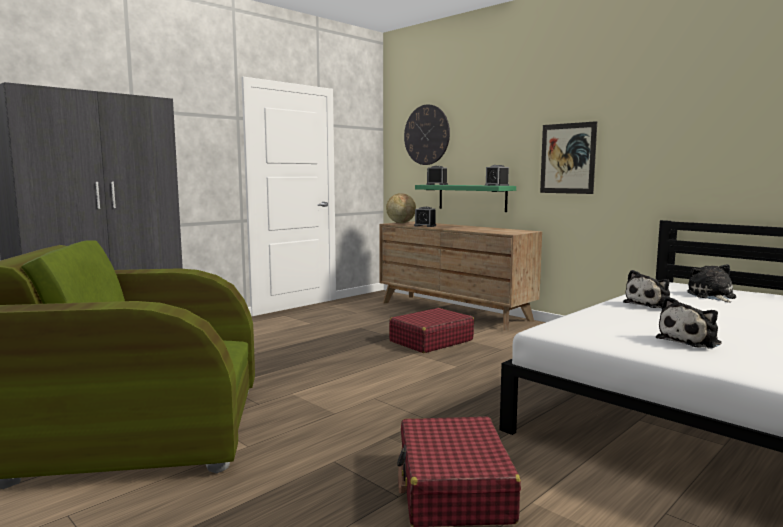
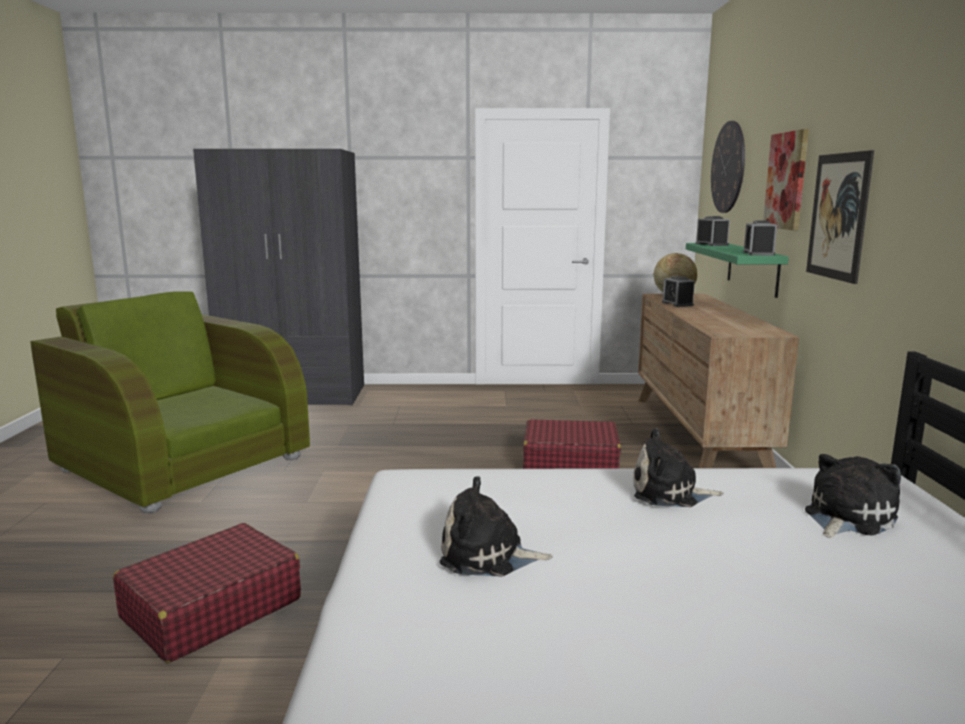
camera: 45 degrees right, 5 degrees up
(506, 141) = (786, 180): none -> picture

